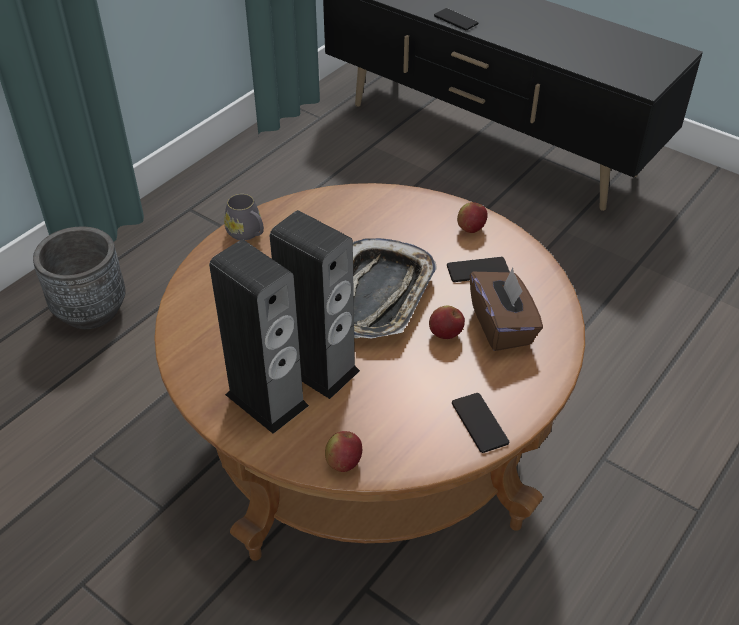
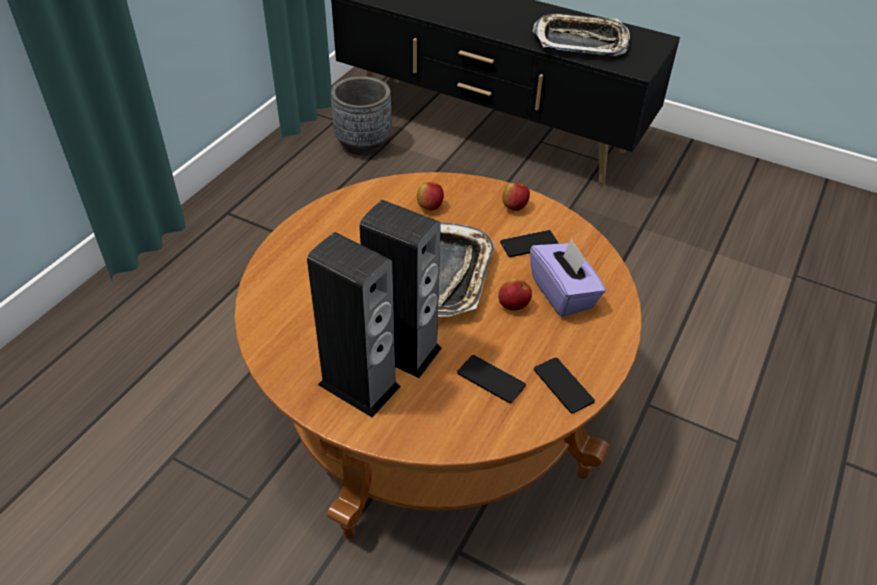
camera: 10 degrees left, 0 degrees up
(91, 310) = (148, 317): grey planter -> grey planter (363, 143)
(247, 234) = (307, 229): grey mug -> none
(344, 462) = (446, 437): apple -> apple (430, 207)
(456, 20) = (460, 21): phone -> phone (491, 379)
(502, 326) = (563, 293): brown tissue box -> purple tissue box
(586, 50) = (580, 41): none -> tray

